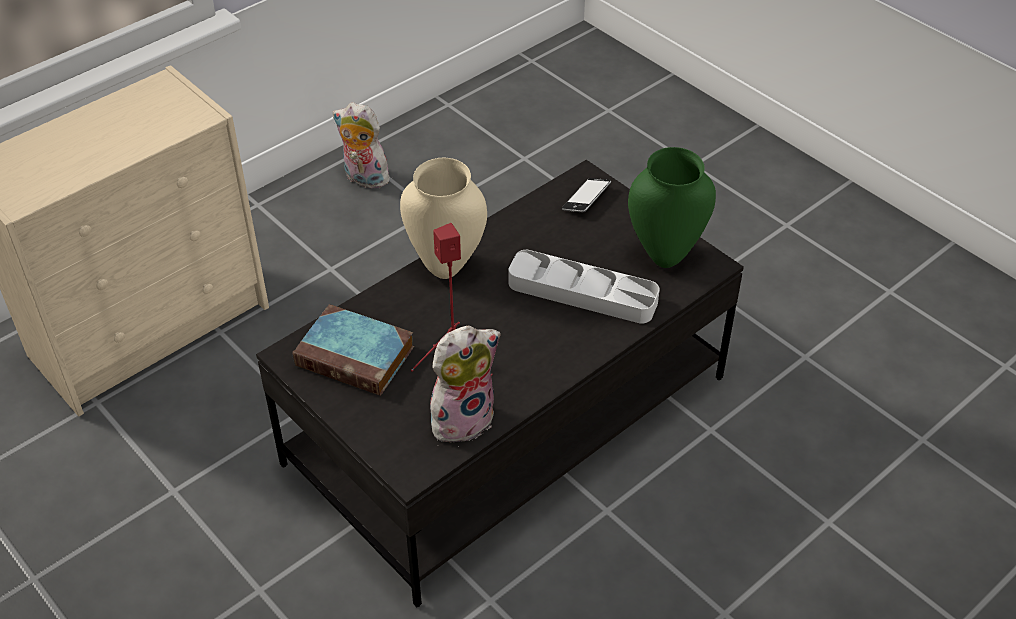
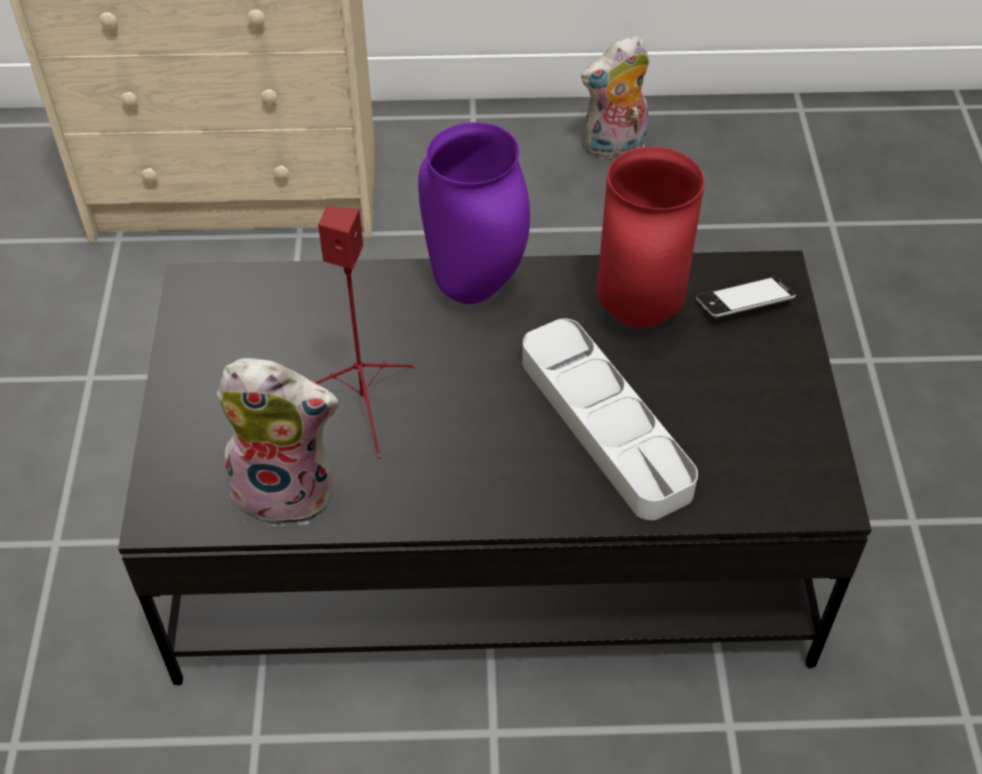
camera: 40 degrees right, 5 degrees up
(357, 356) = (261, 334): book -> none
(363, 179) = (614, 147): plush toy -> plush toy turned 90 degrees counterclockwise
(445, 268) = (472, 289): beige vase -> purple vase
(540, 232) = (635, 312): none -> red vase
(664, 258) = (767, 446): green vase -> none

